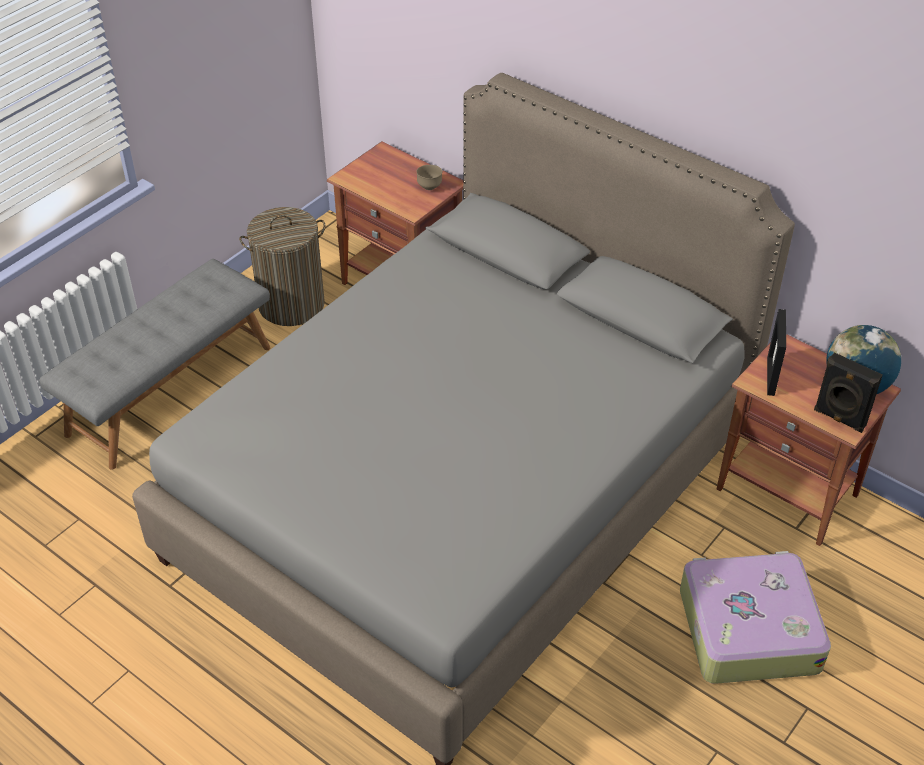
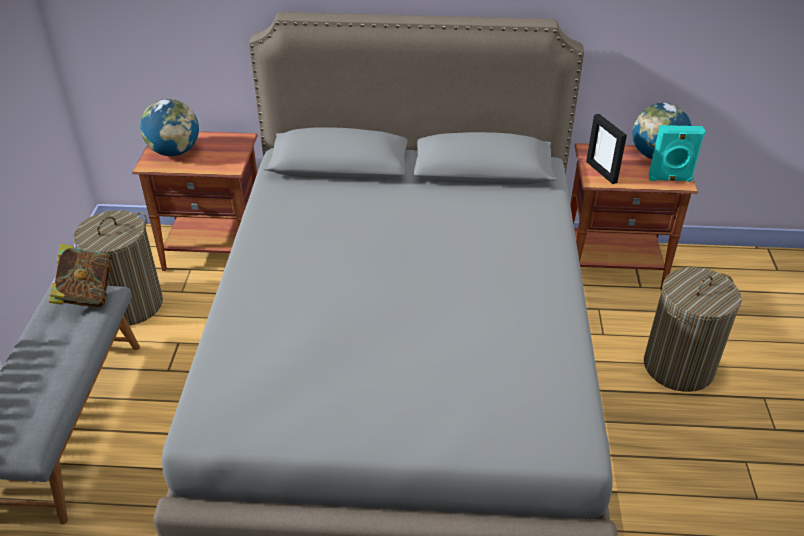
camera: 35 degrees left, 5 degrees down
(227, 281) = (86, 295): none -> book
(378, 172) = (174, 151): none -> globe
(429, 187) = (228, 146): brown bowl -> none
(747, 628) = (678, 367): suitcase -> laundry basket
(839, 419) = (670, 179): black speaker -> turquoise speaker

